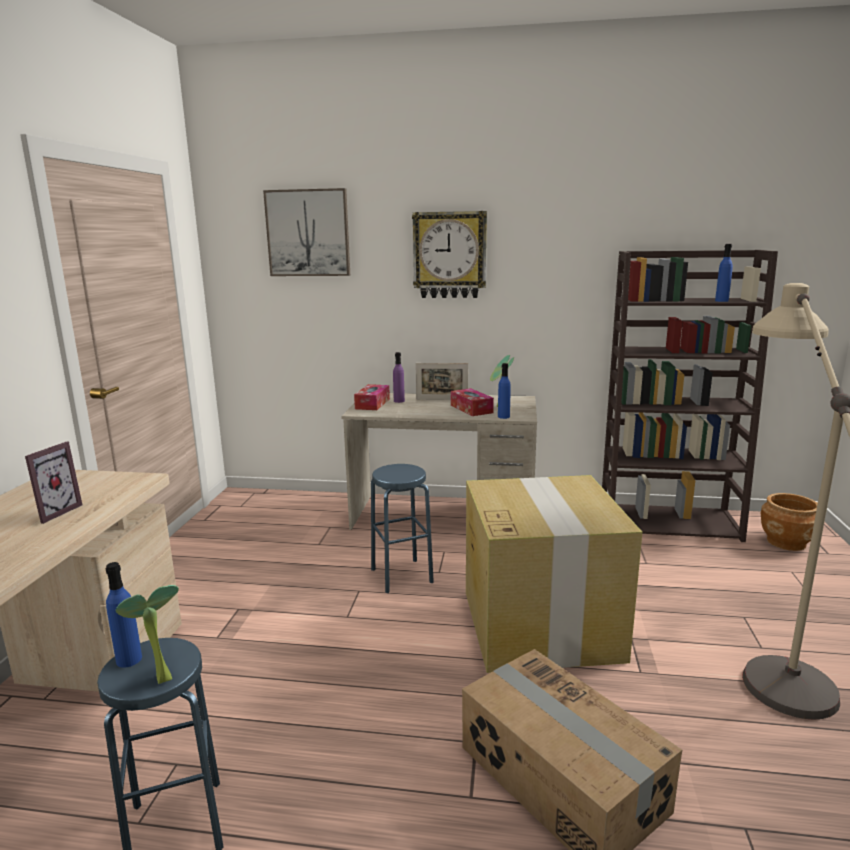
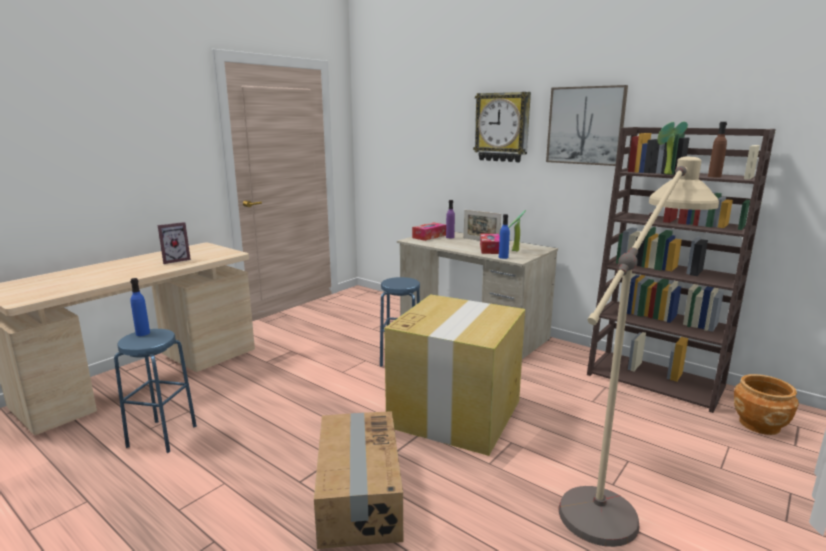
camera: 30 degrees right, 0 degrees up
(159, 678) = (142, 343): potted plant -> potted plant (665, 174)
(308, 233) = (412, 109): picture -> picture (585, 125)
(721, 301) = (714, 176): blue bottle -> brown bottle

